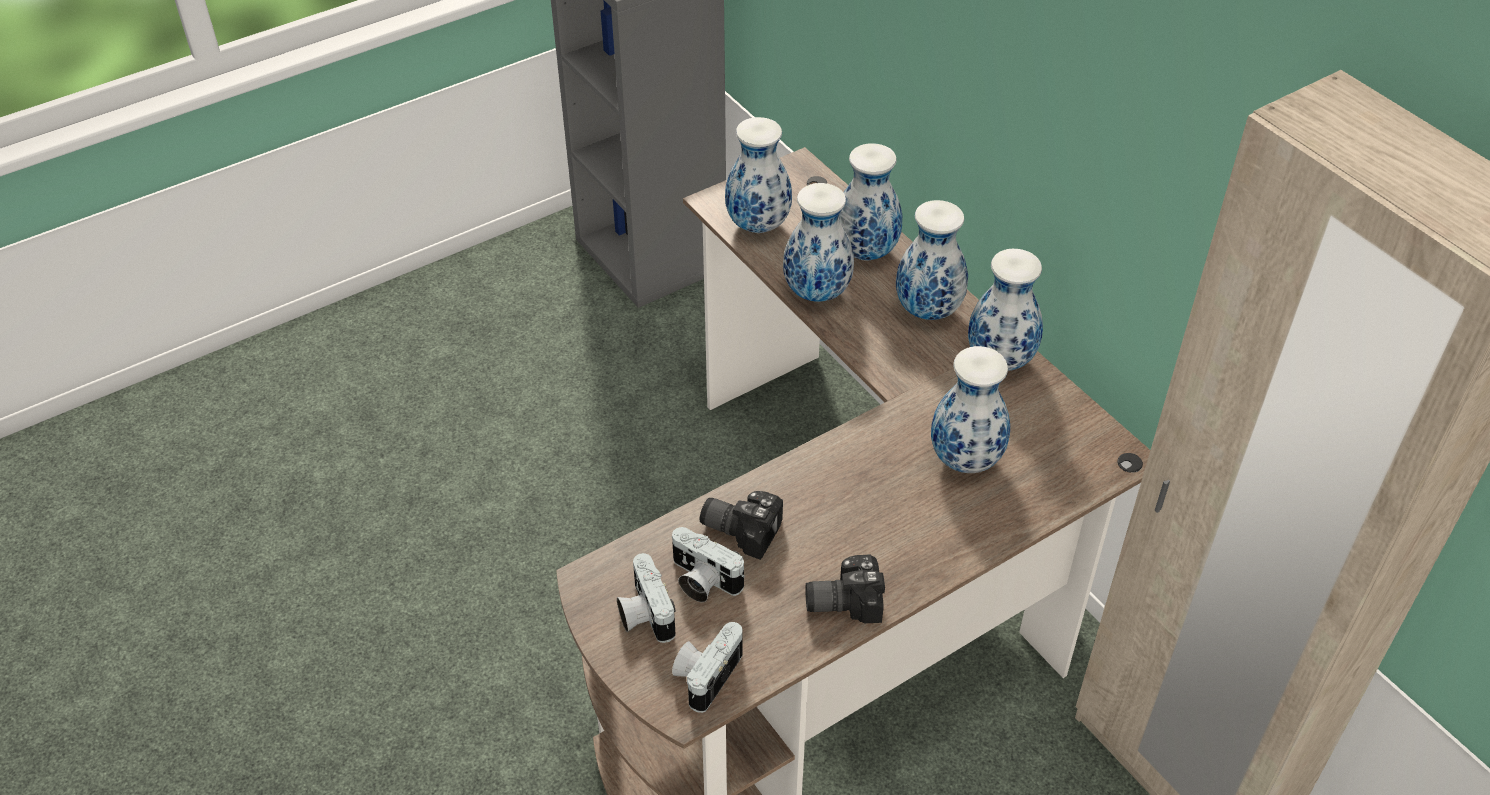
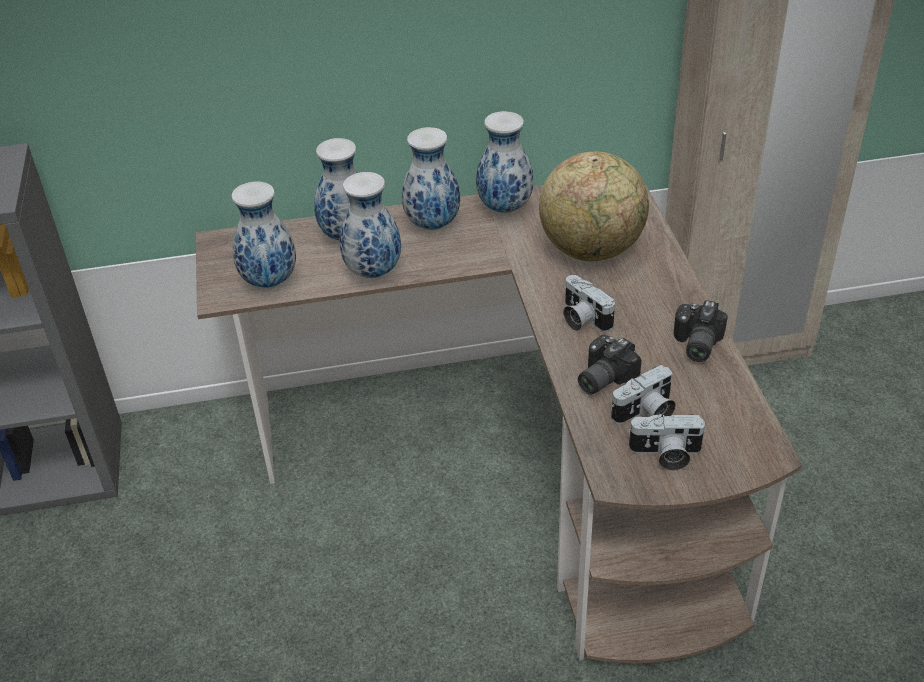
camera: 65 degrees left, 5 degrees down
(706, 674) = (739, 434): camera -> camera (582, 319)
(967, 460) = (592, 250): vase -> globe

